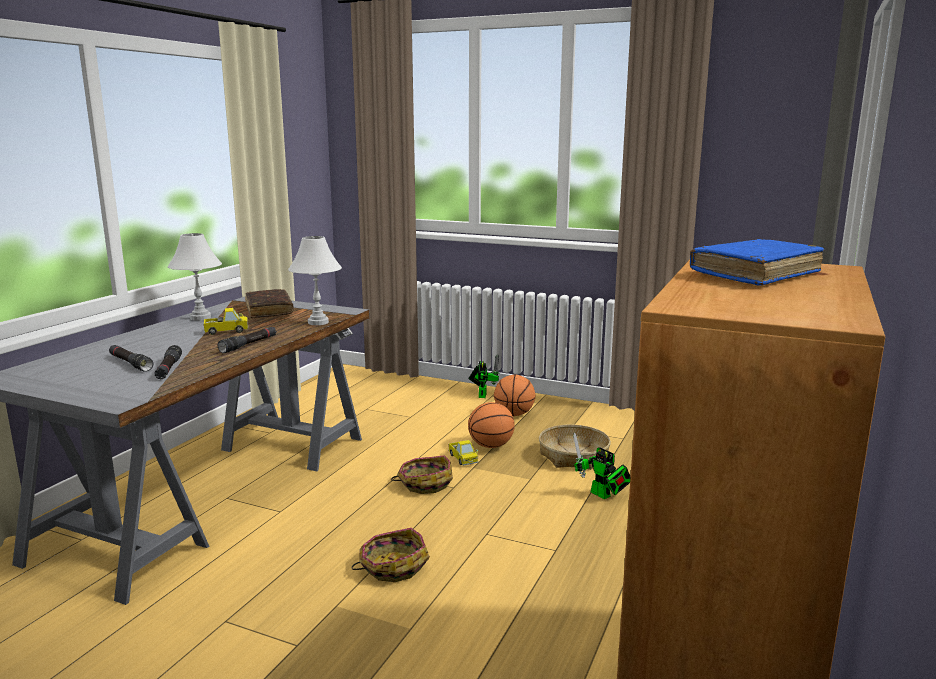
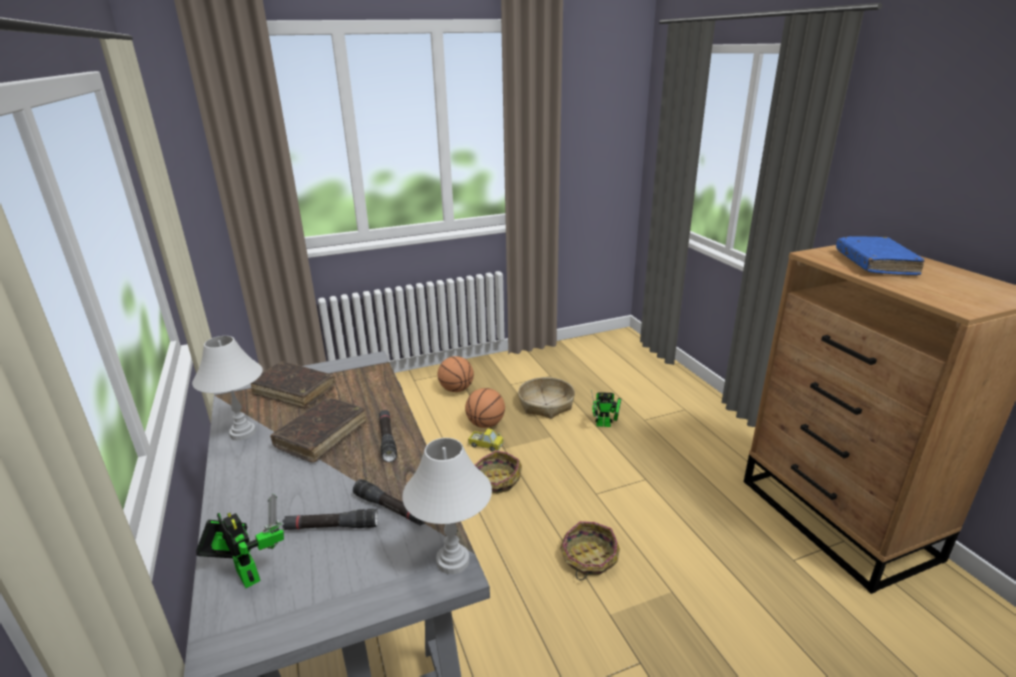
camera: 45 degrees left, 10 degrees up
(226, 331) = (321, 435): toy truck -> brown book
(318, 322) = (380, 384): white table lamp -> white table lamp (452, 560)
(482, 394) = (405, 382): toy robot -> toy robot (246, 572)

